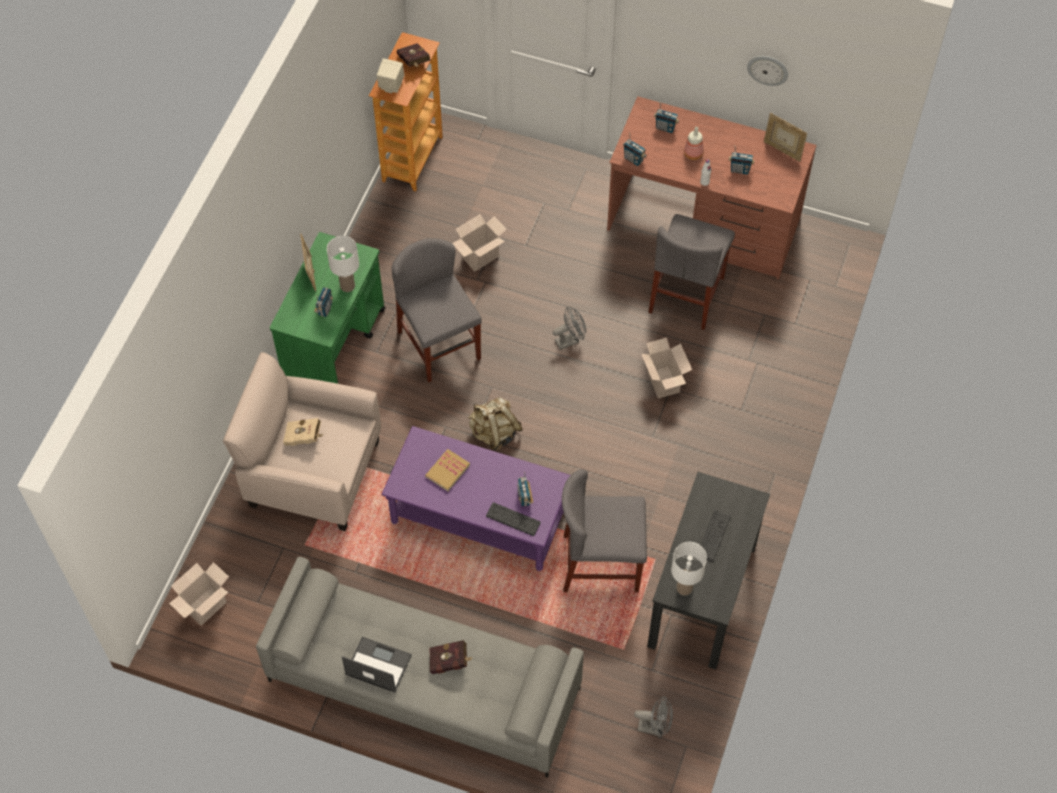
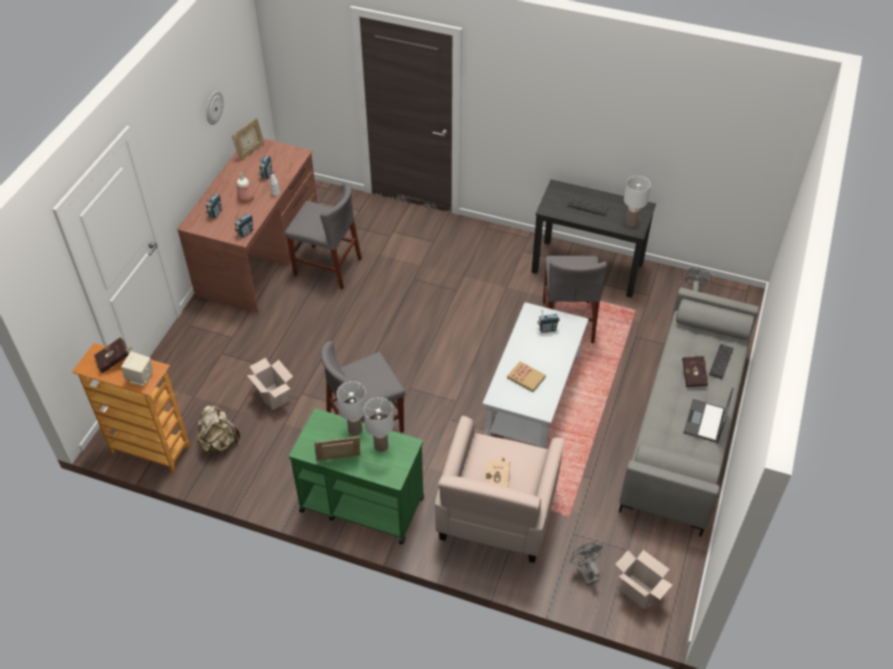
camera: 90 degrees left, 10 degrees down
(325, 309) = (380, 446): radio -> white table lamp
(478, 517) = (533, 395): purple coffee table -> grey coffee table
(494, 433) = (454, 385): beige backpack -> beige backpack (219, 442)
(513, 519) = (567, 336): keyboard -> keyboard (721, 361)
(570, 340) = (365, 337): grey fan -> grey fan (585, 572)
(664, 383) = (409, 282): cardboard box -> none

